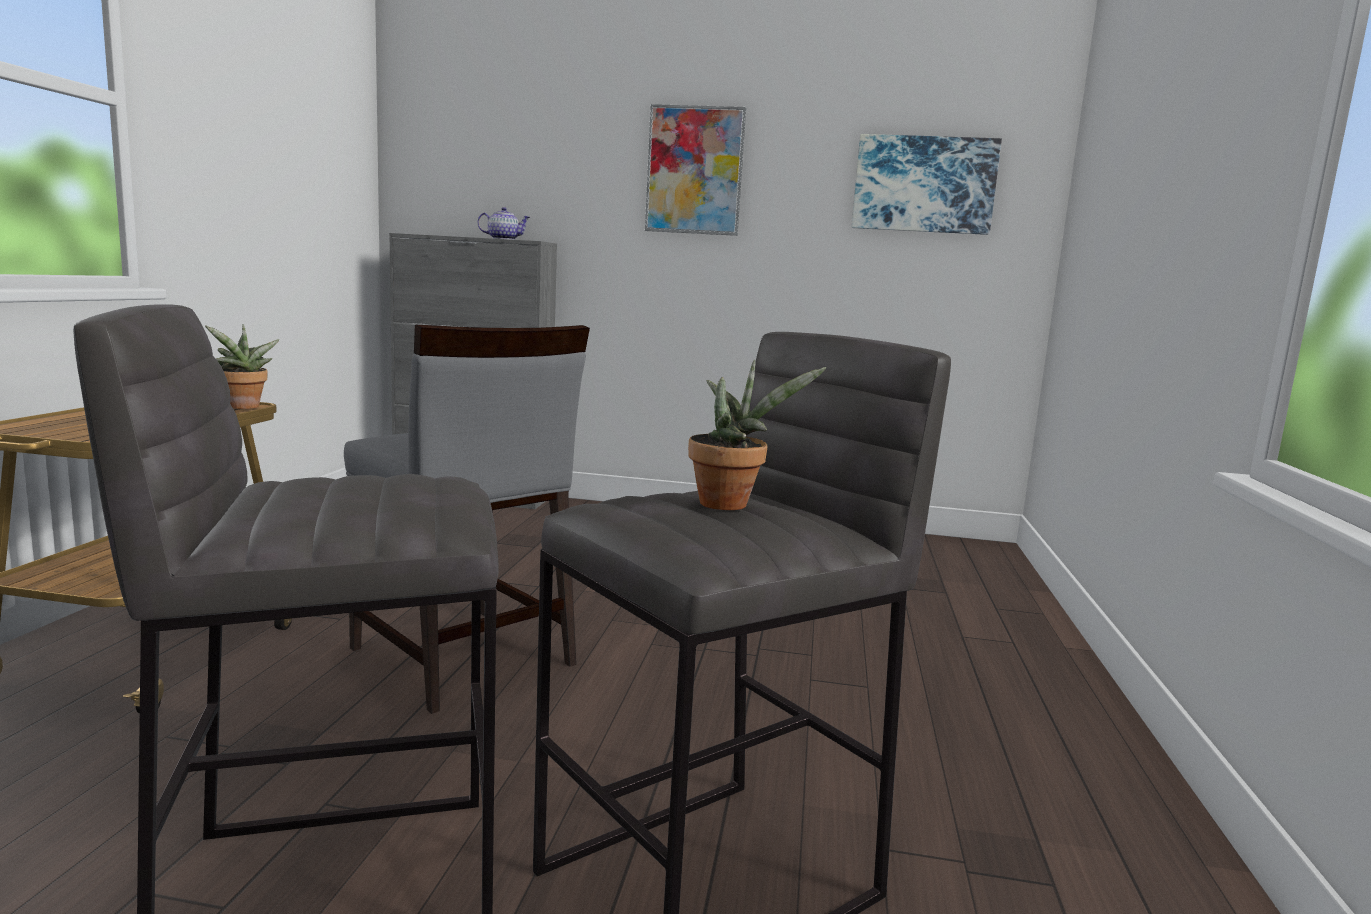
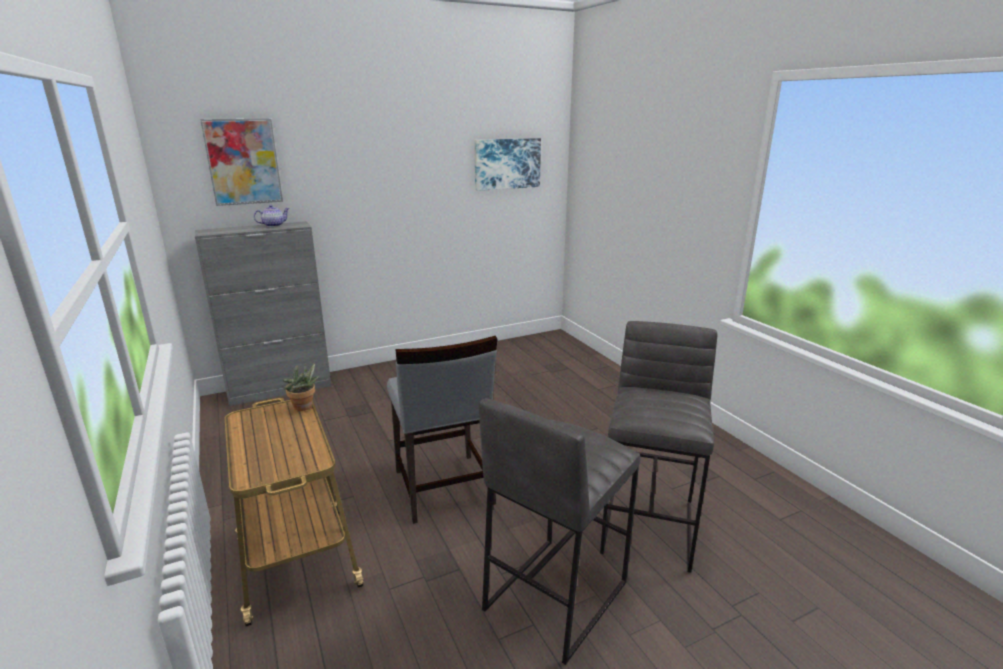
camera: 35 degrees left, 10 degrees up
(462, 657) = (443, 488): grey chair -> grey chair turned 60 degrees clockwise
(694, 170) = (386, 166): picture -> picture (243, 162)
(730, 503) = (665, 400): potted plant -> none

